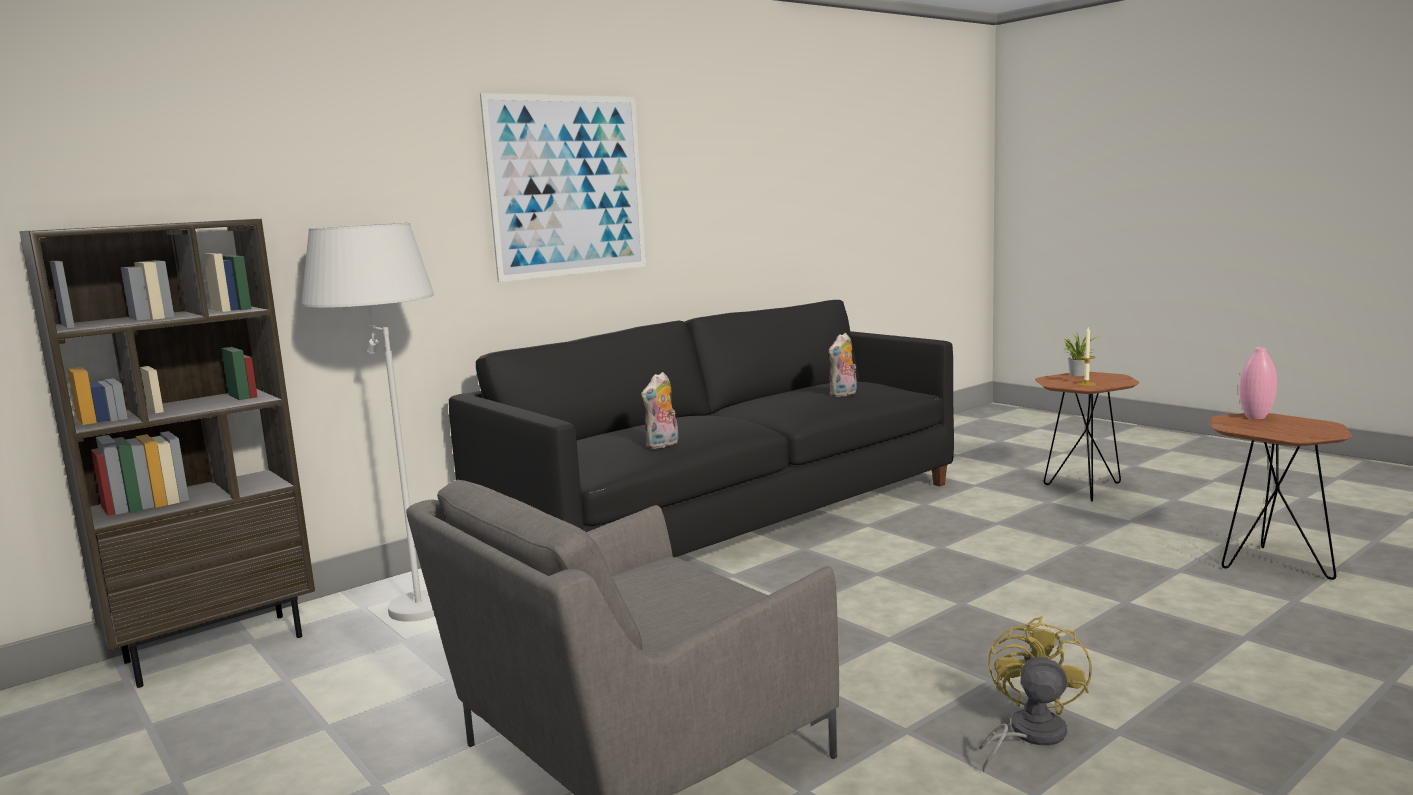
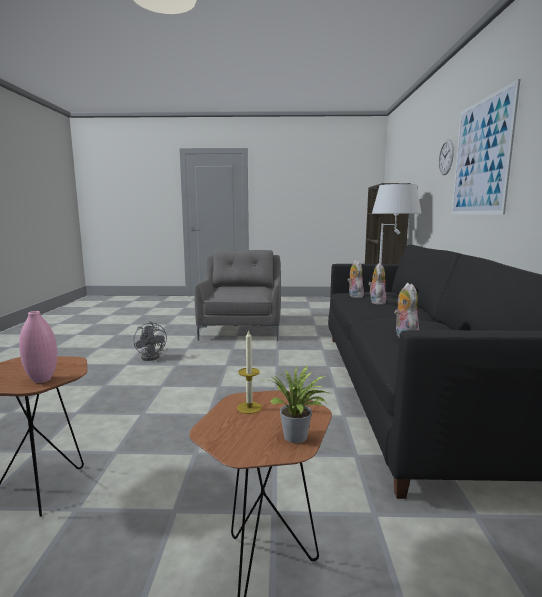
camera: 130 degrees right, 0 degrees up
(434, 170) = (446, 157): none -> wall clock
(705, 423) = (376, 302): none -> plush toy
(1028, 735) = (152, 356): yellow fan -> grey fan

